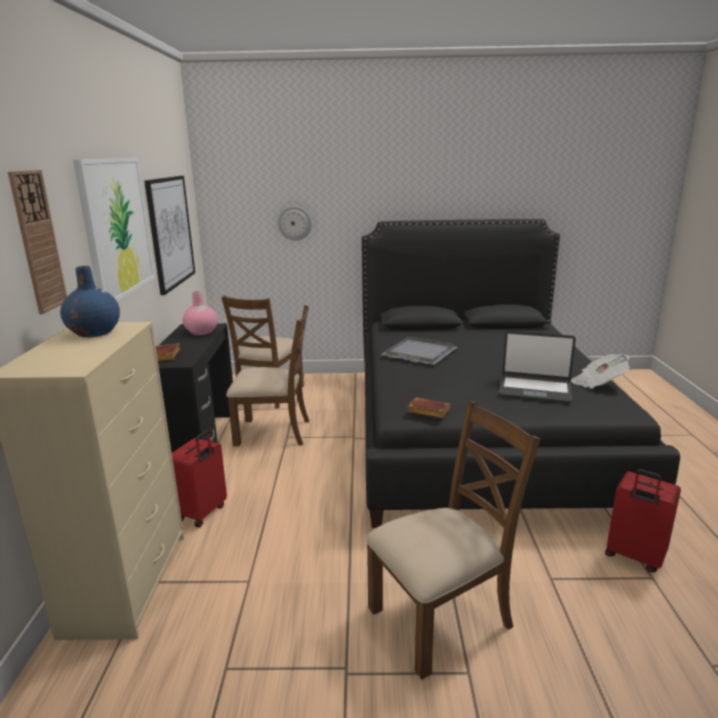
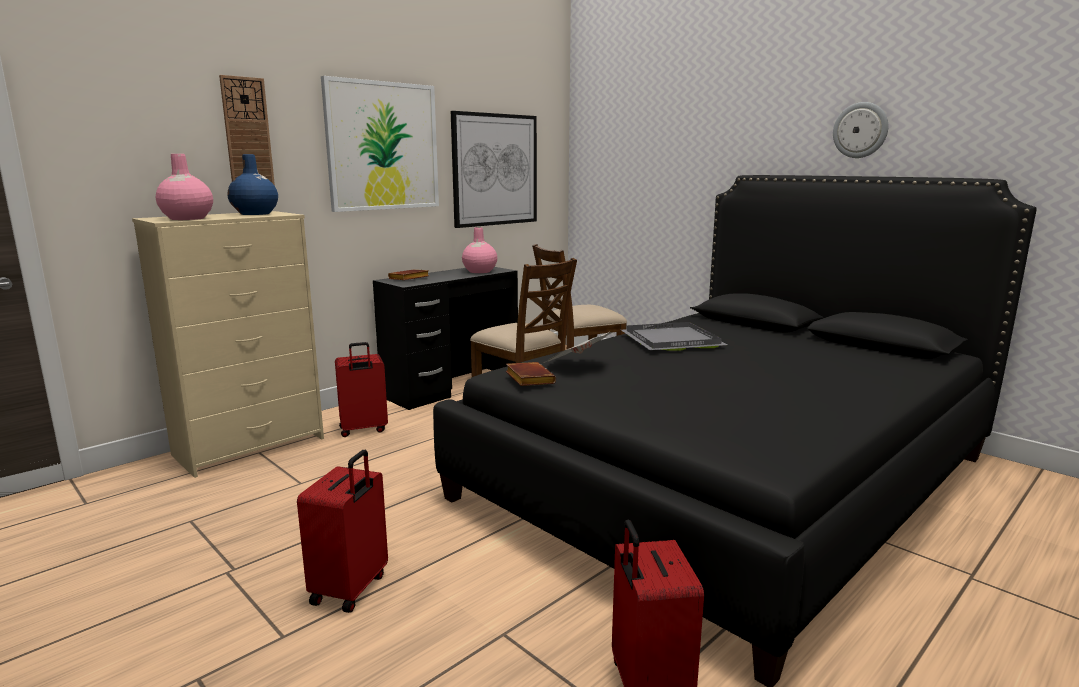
camera: 45 degrees right, 5 degrees down
(74, 360) = (187, 218): none -> pink vase
(294, 223) = (654, 175): wall clock -> wall clock (860, 130)
(442, 617) = (351, 589): brown chair -> red suitcase
(534, 389) = (708, 404): laptop -> none
(598, 383) = (827, 428): newspaper -> newspaper (576, 365)

